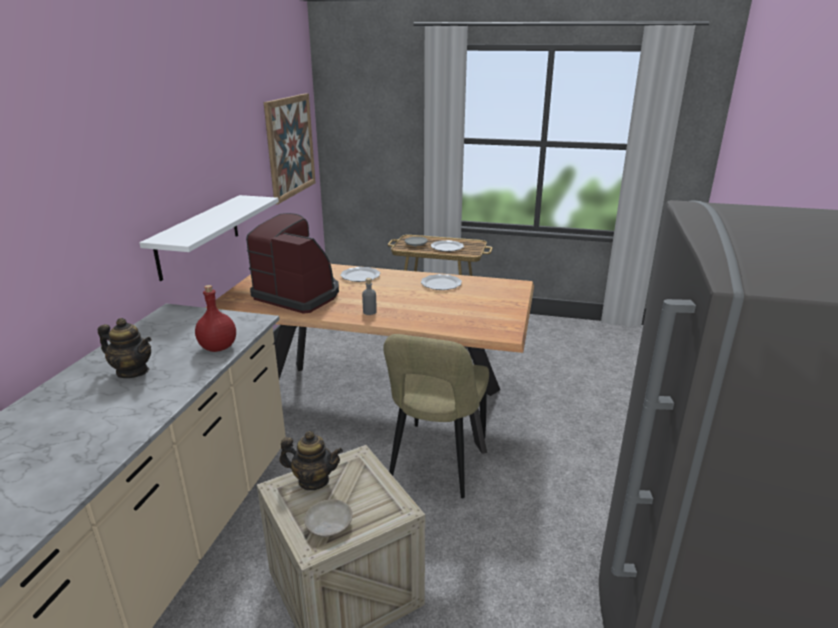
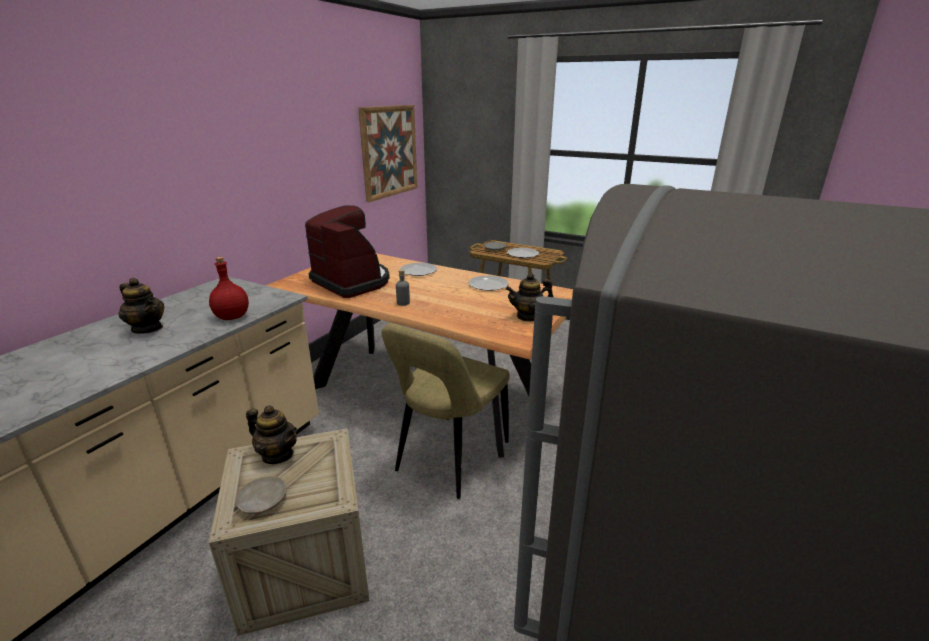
camera: 15 degrees right, 0 degrees up
(199, 236) = (271, 220): white shelf -> none
(500, 312) = (528, 316): none -> teapot

